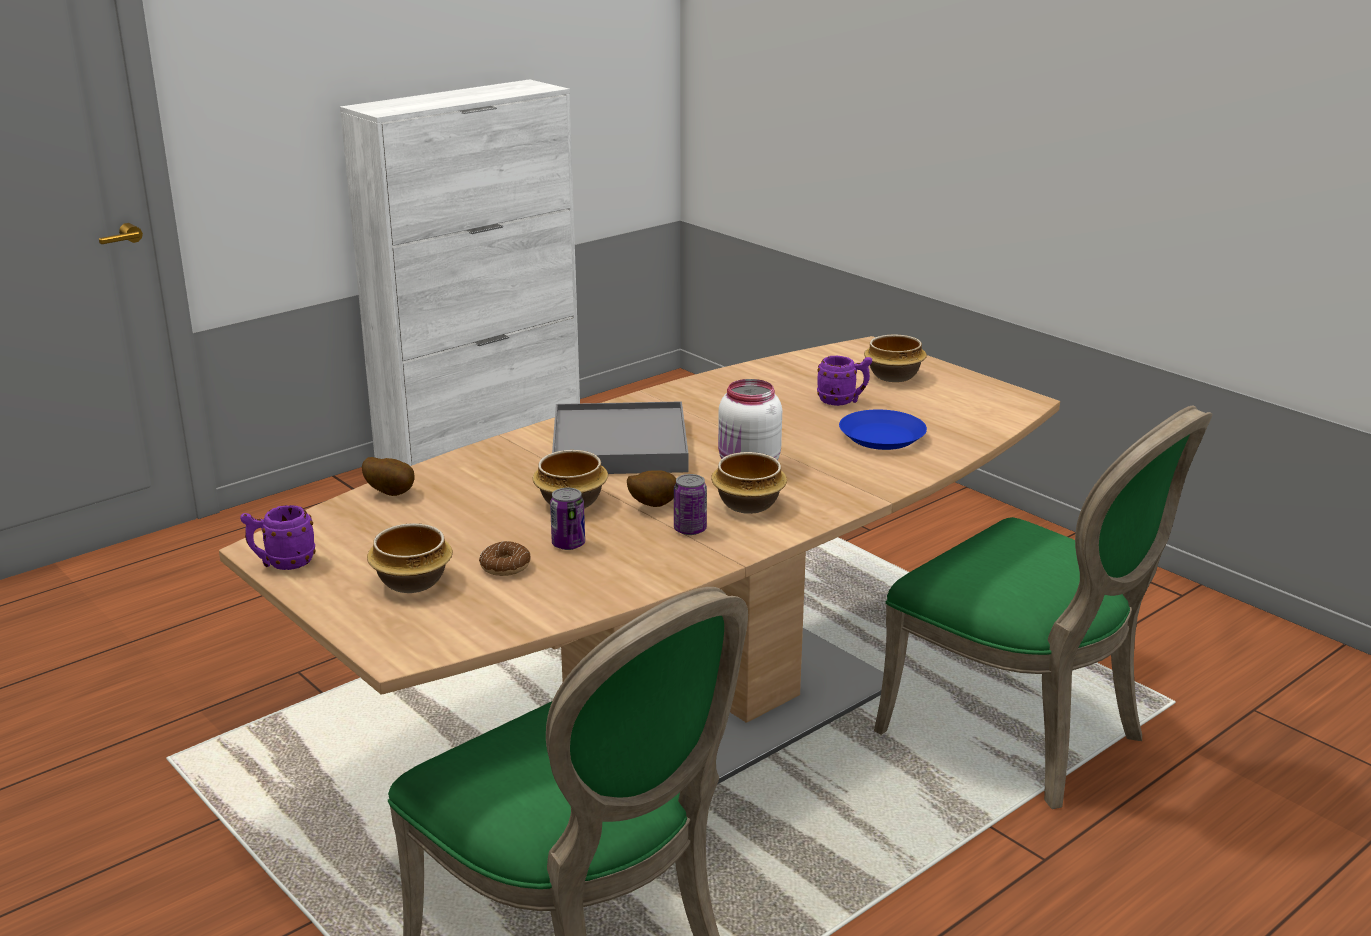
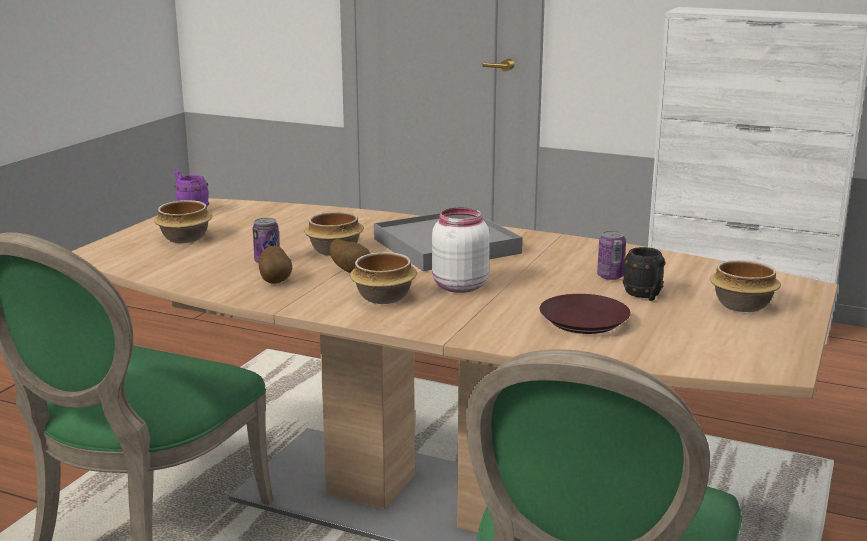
camera: 65 degrees right, 5 degrees down
(391, 493) = (305, 211): potato -> potato (276, 281)
(505, 566) = (222, 253): donut -> none
(690, 530) = (321, 288): can -> can (610, 276)
(843, 401) = (645, 296): purple mug -> black mug
(882, 437) = (583, 321): blue plate -> brown plate

